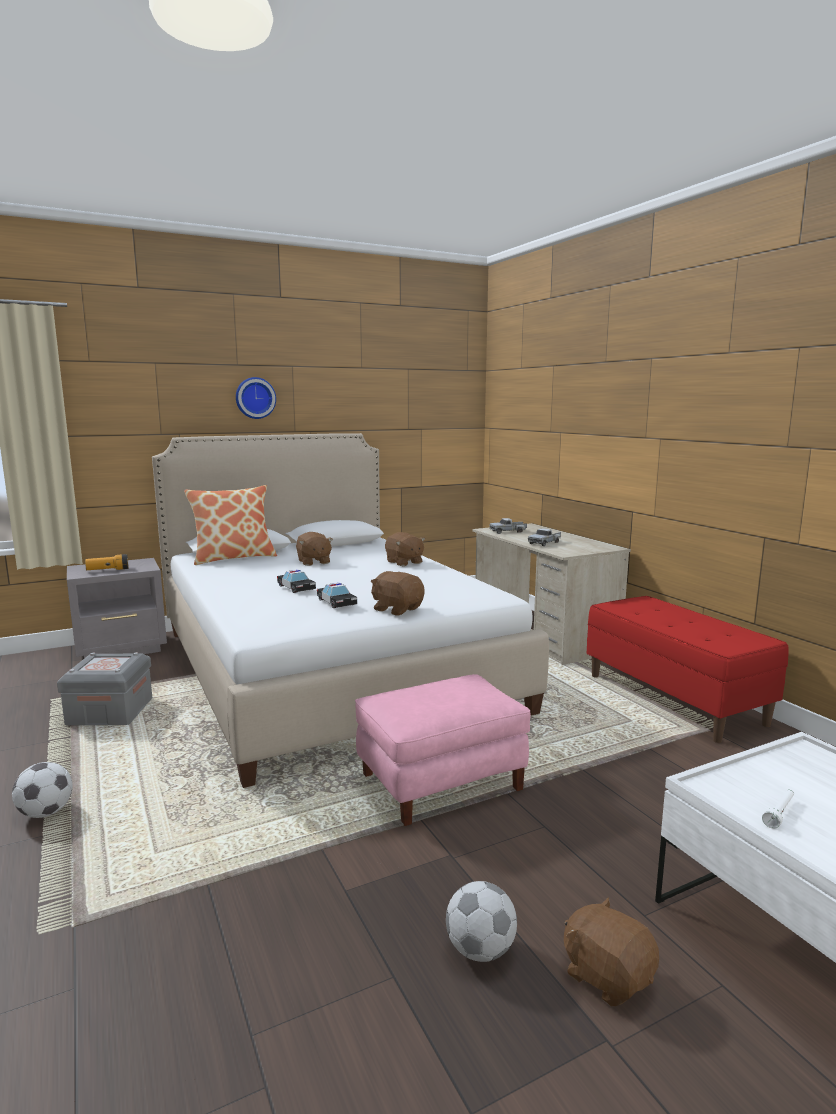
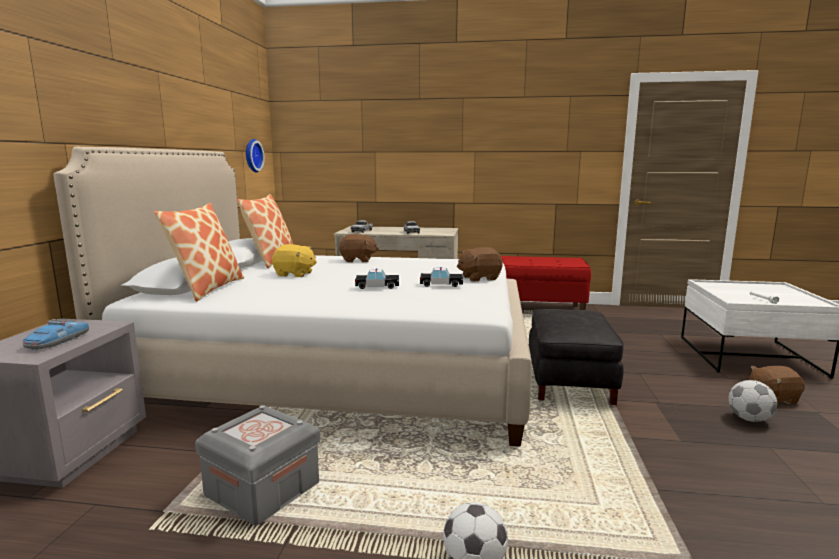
camera: 55 degrees left, 0 degrees up
(108, 570) = (58, 341): flashlight -> toy car
(255, 398) = (134, 104): wall clock -> wall clock (252, 155)
(313, 562) = (294, 274): brown plush toy -> yellow plush toy
(353, 546) = (271, 260): none -> pillow
(441, 781) = (568, 382): pink ottoman -> black ottoman

